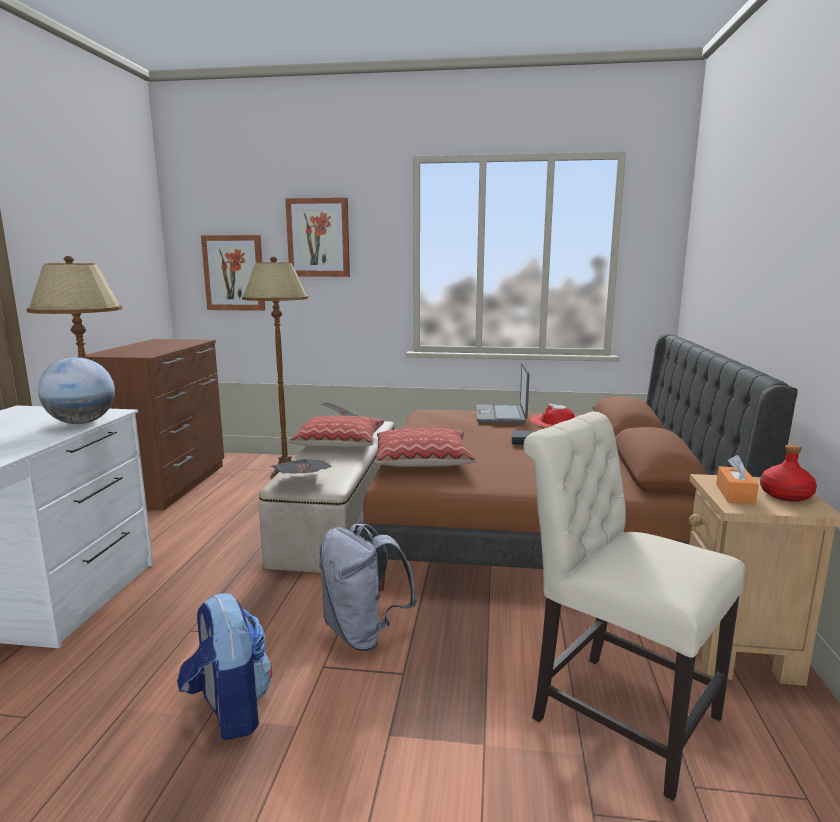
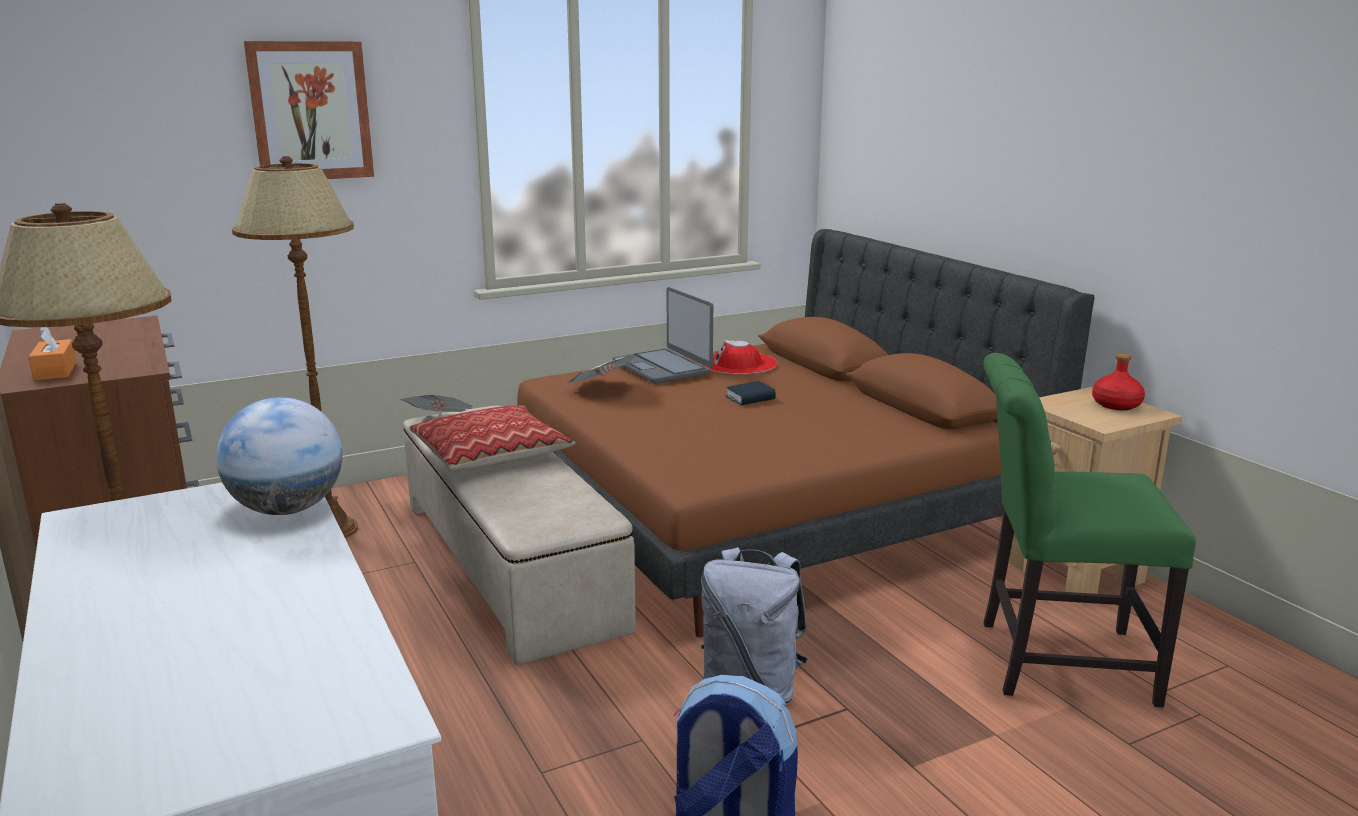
camera: 35 degrees left, 5 degrees up
(234, 273) = (142, 182): picture -> none
(303, 482) = (553, 521): newspaper -> newspaper (601, 387)
(423, 460) = (677, 450): pillow -> none
(615, 712) = (1052, 661): beige chair -> green chair
(735, 494) = (1083, 413): orange tissue box -> orange tissue box (55, 371)

